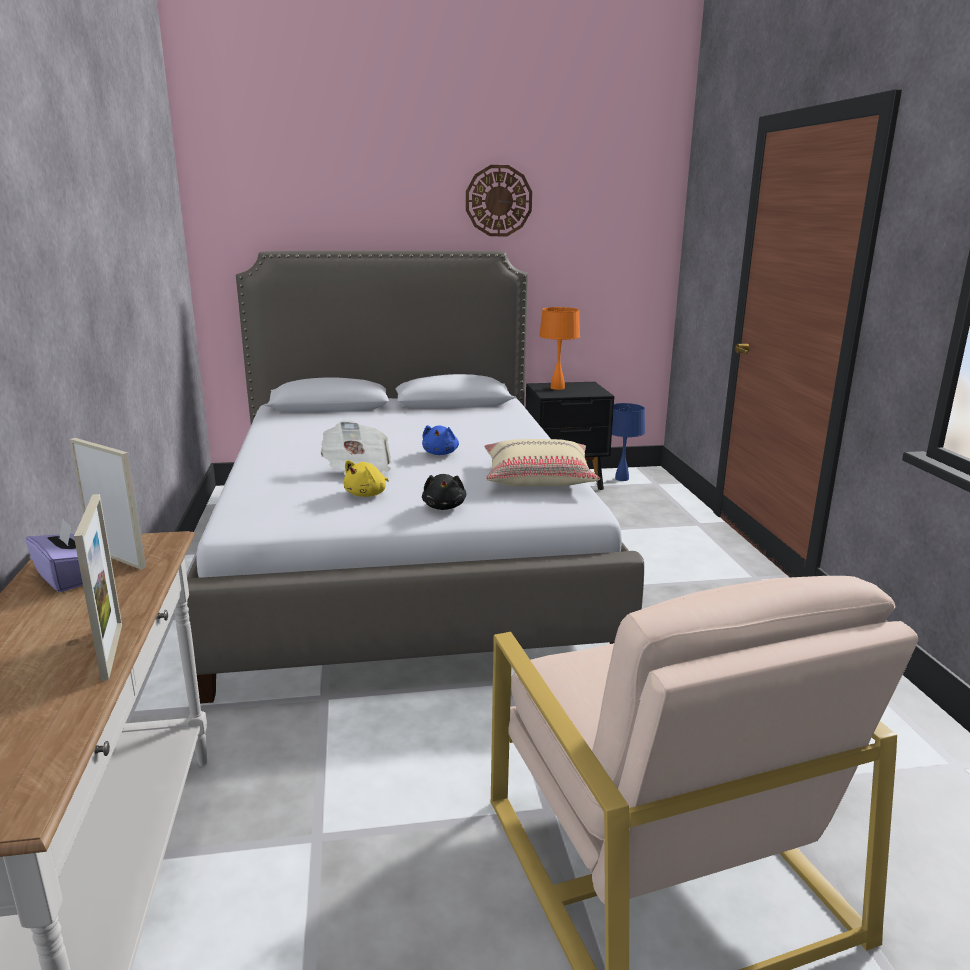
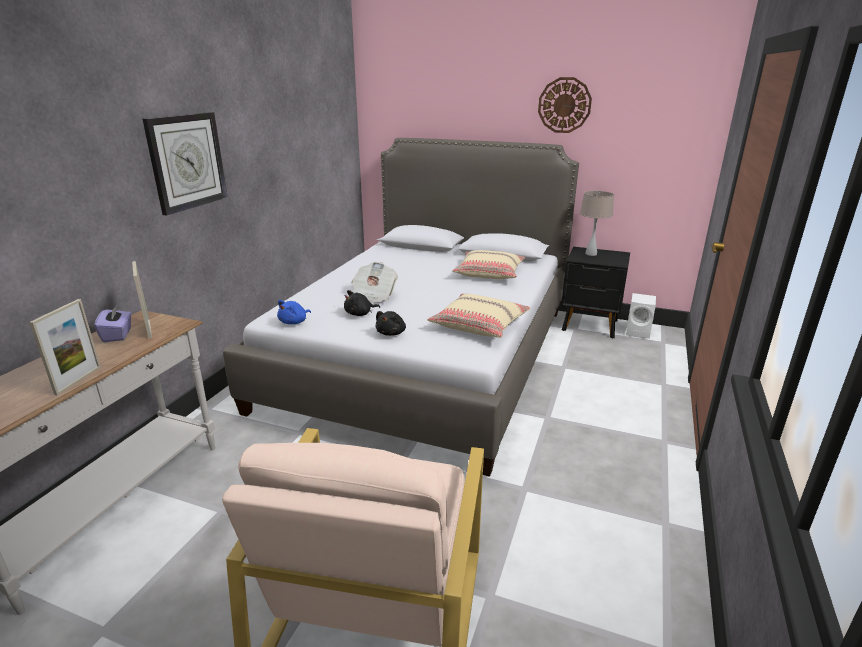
camera: 30 degrees right, 5 degrees up
(59, 272) = (187, 161): none -> wall clock
(367, 494) = (360, 314): yellow plush toy -> black plush toy
(440, 453) = (441, 293): blue plush toy -> blue plush toy (294, 322)
(468, 424) = (489, 273): none -> beige pillow
(557, 388) = (590, 254): orange table lamp -> beige table lamp
(622, 478) = (639, 332): blue table lamp -> white speaker

